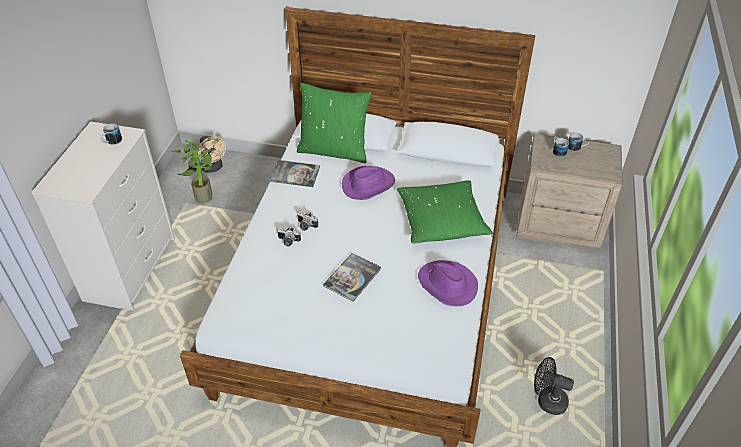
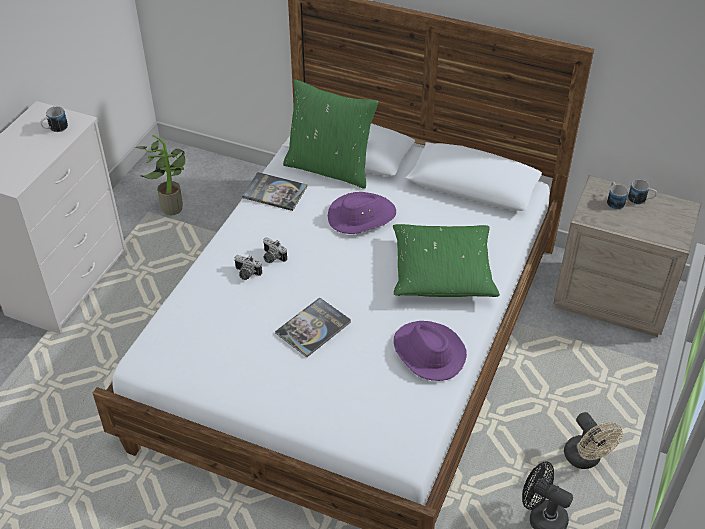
camera: 10 degrees right, 0 degrees up
(213, 168) = (191, 173): beige fan -> beige fan (586, 459)

